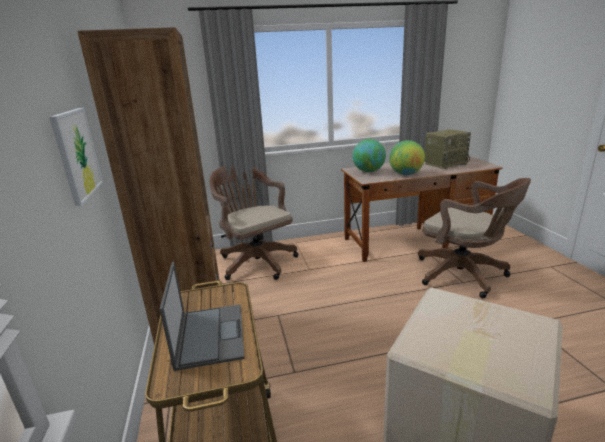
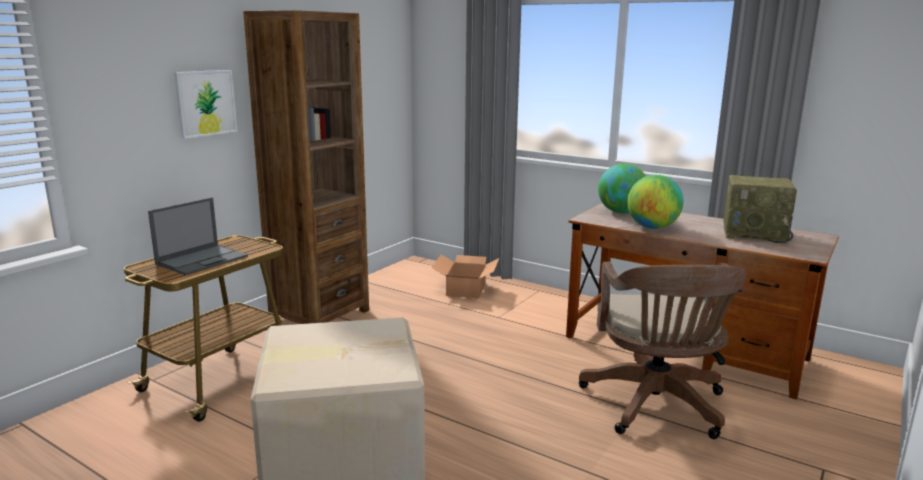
camera: 45 degrees right, 5 degrees down
(255, 261) = (466, 289): brown office chair -> cardboard box

